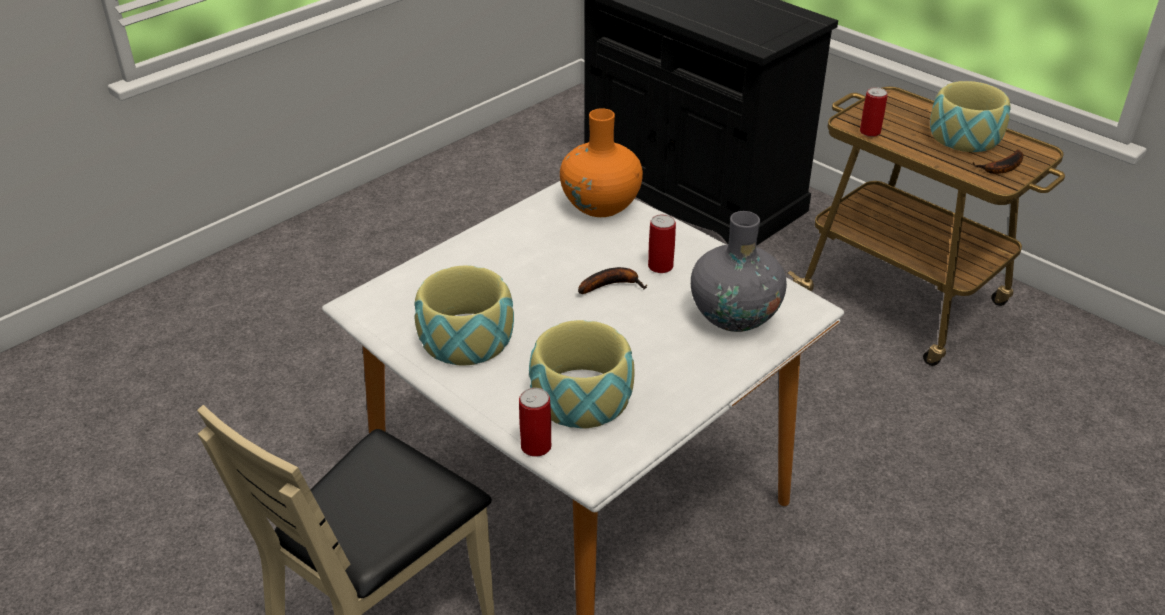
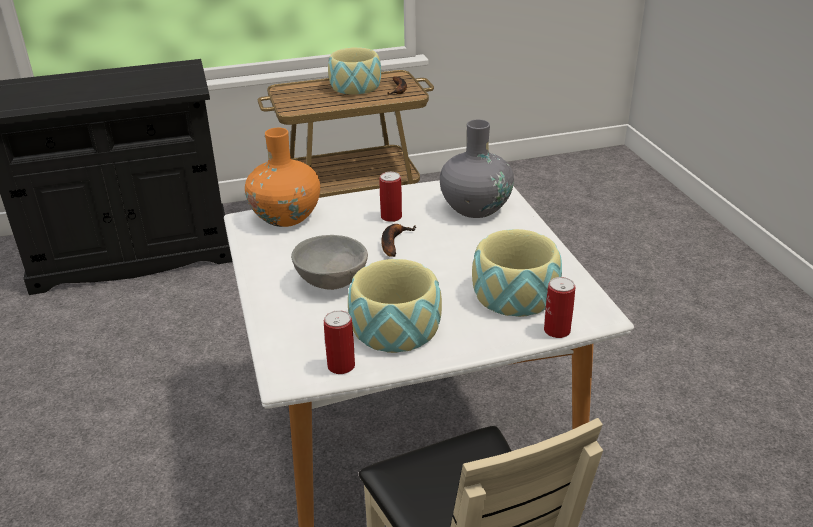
camera: 60 degrees left, 5 degrees down
(513, 274) = (332, 281): none -> grey bowl
(870, 132) = (312, 108): can -> can (341, 366)

